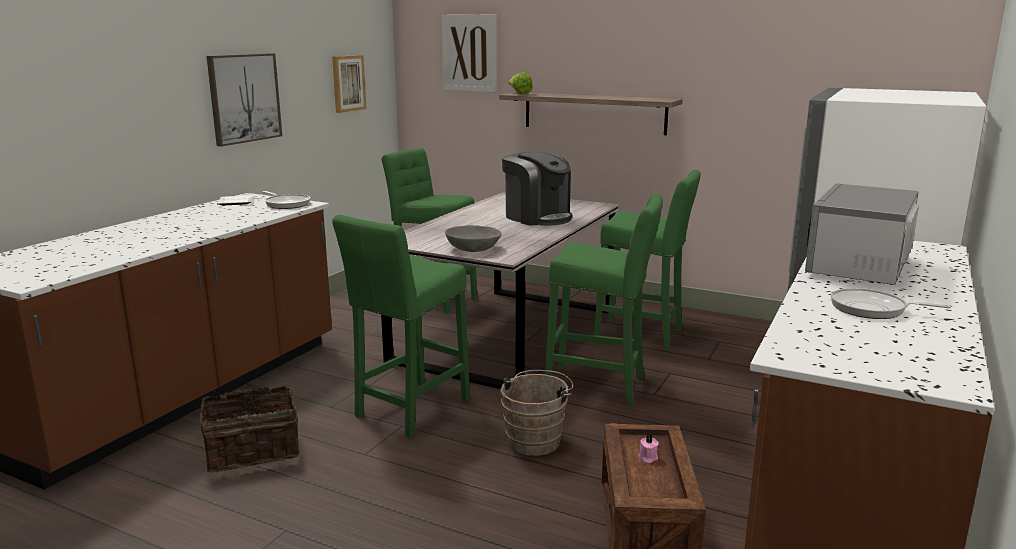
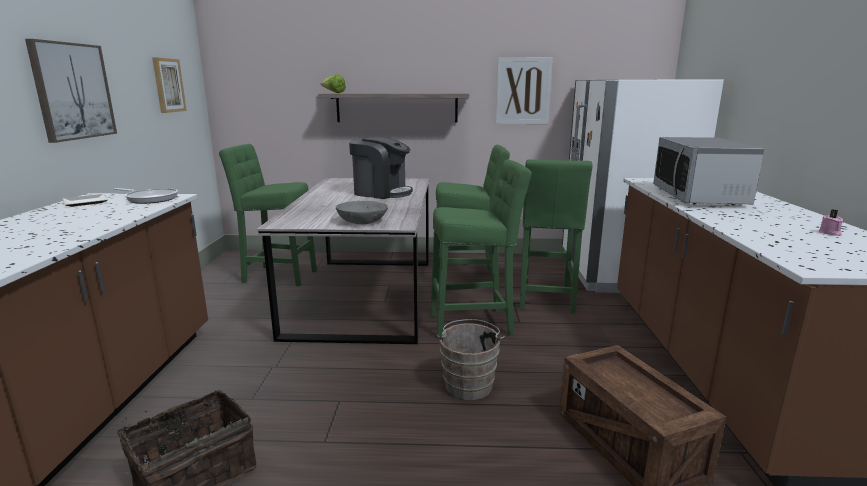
camera: 25 degrees left, 0 degrees up
(409, 411) = (335, 383): green stool -> green stool (546, 299)
(469, 53) = (279, 60): picture -> picture (523, 91)
(647, 458) = (628, 380): pink candle -> pink candle (829, 233)
(873, 309) = (772, 222): frying pan -> none

